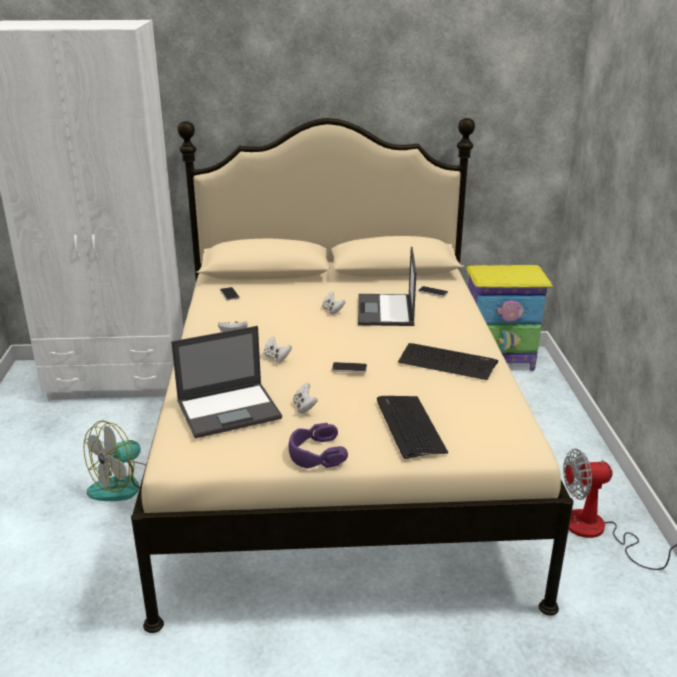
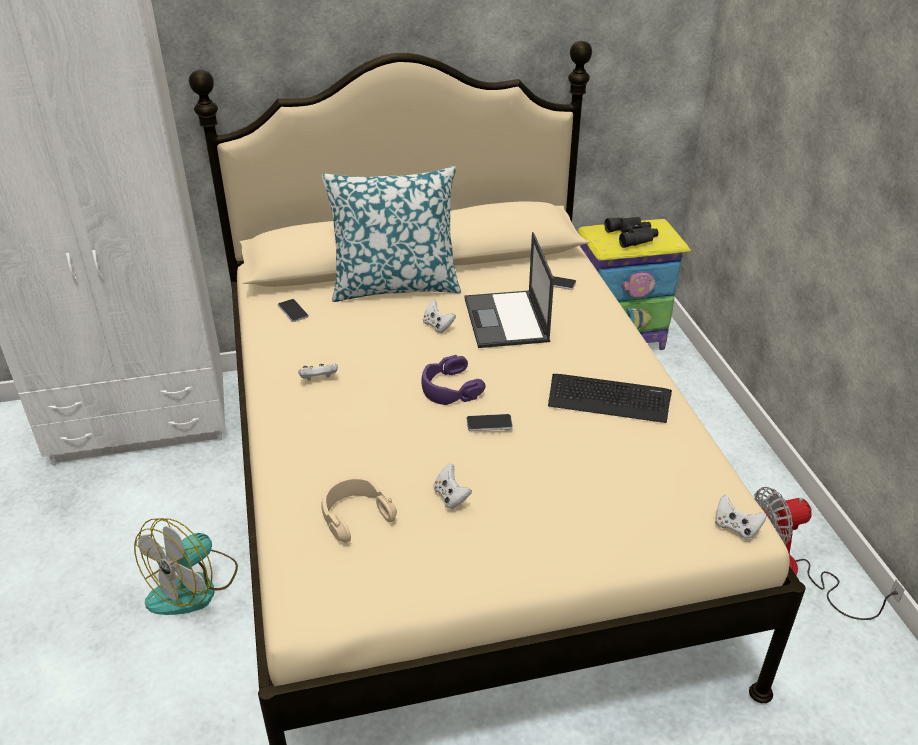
camera: 10 degrees left, 10 degrees up
(230, 410) = (355, 515): laptop -> beige headphones
(276, 358) = (389, 416): white game controller -> white game controller (736, 527)
(309, 285) = (395, 286): none -> pillow
(316, 453) = (488, 573): purple headphones -> purple headphones (450, 388)
(409, 426) = (593, 512): keyboard -> none
(508, 273) = (633, 236): none -> black binoculars

